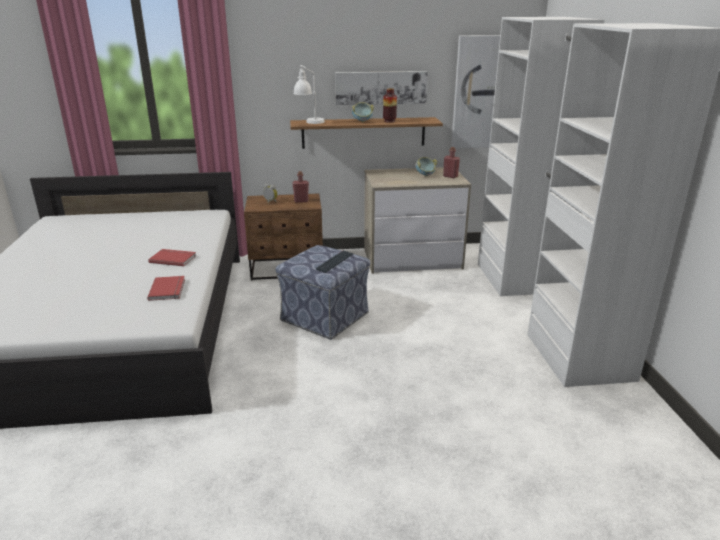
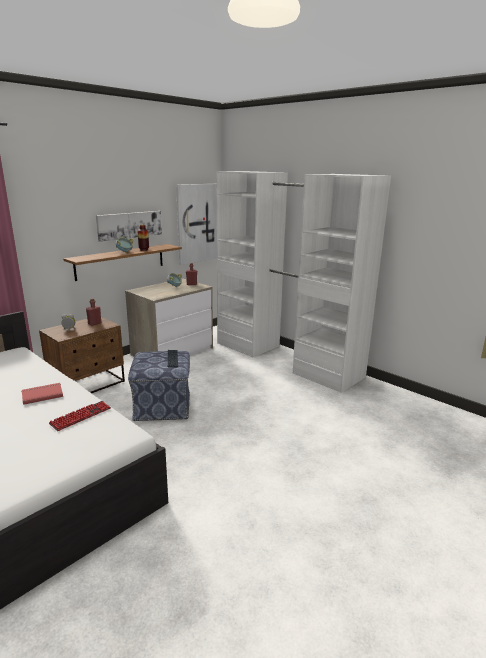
camera: 40 degrees left, 5 degrees down
(168, 289) = (81, 416): red book -> keyboard
(310, 123) = (86, 258): white table lamp -> none

